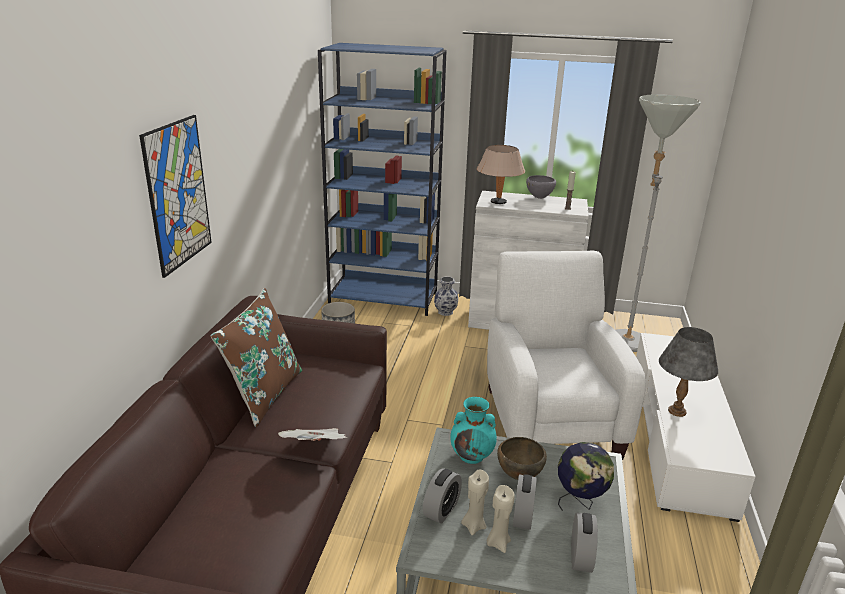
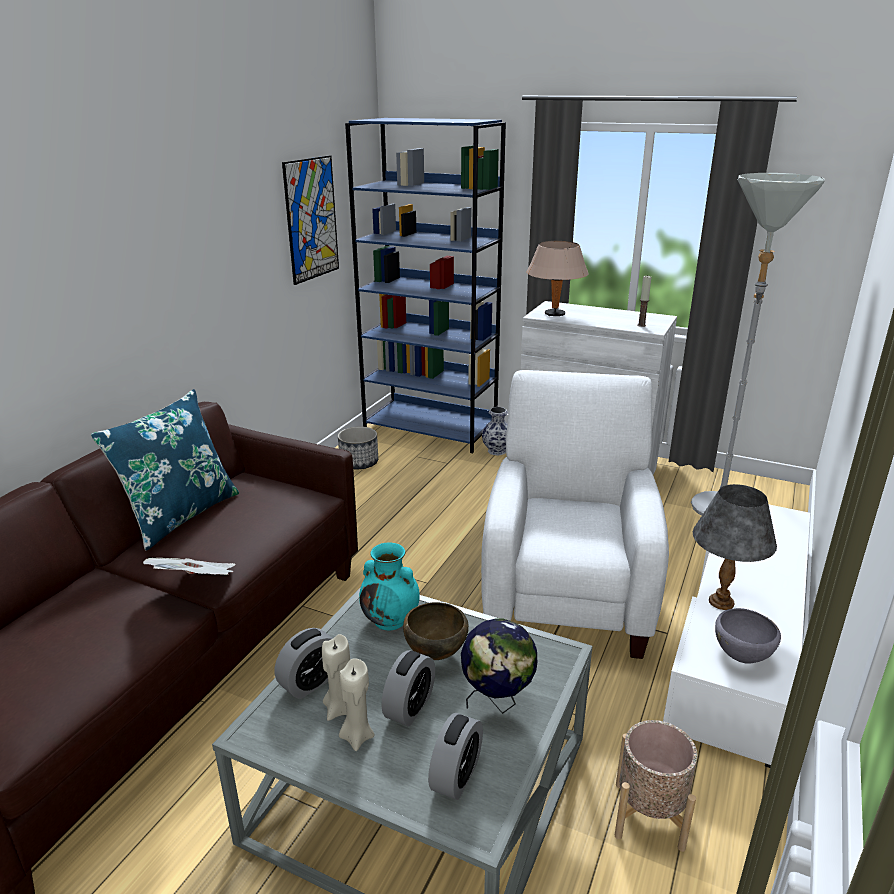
camera: 15 degrees right, 0 degrees up
(178, 194) = (86, 269): picture -> picture (311, 219)
(264, 394) = (180, 515): brown pillow -> blue pillow
(539, 198) = (613, 312): grey bowl -> grey bowl (742, 657)
(672, 566) = (649, 814): none -> beige planter

